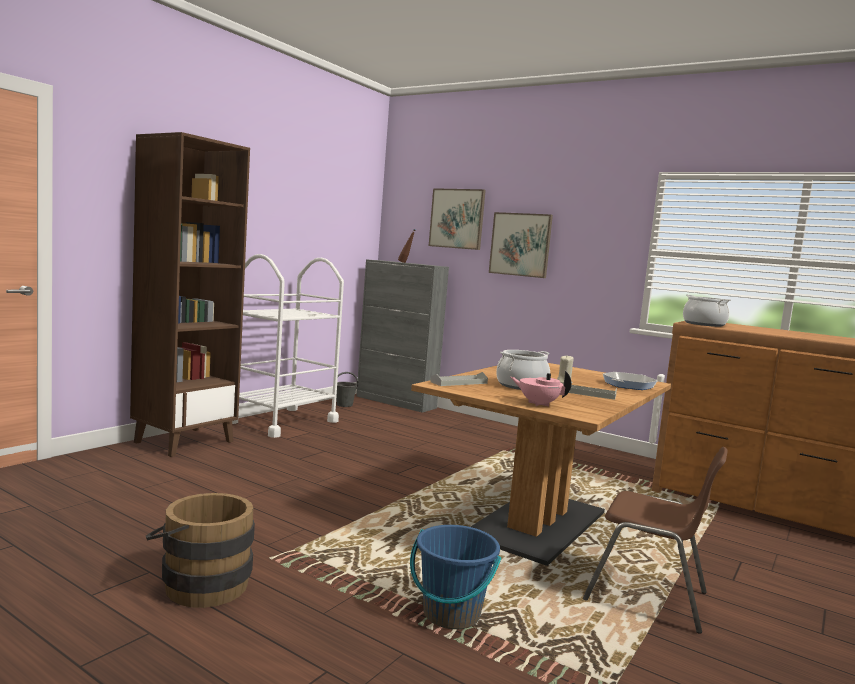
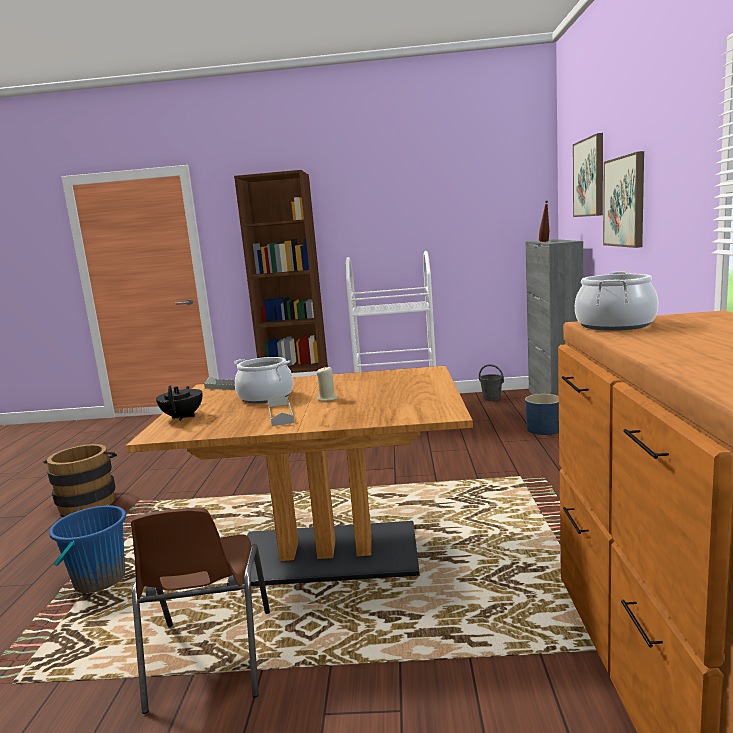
camera: 60 degrees right, 5 degrees up
(438, 420) = (543, 429): none -> blue planter
(538, 404) = (183, 417): pink teapot -> black teapot
(628, 385) = (389, 412): frying pan -> none

